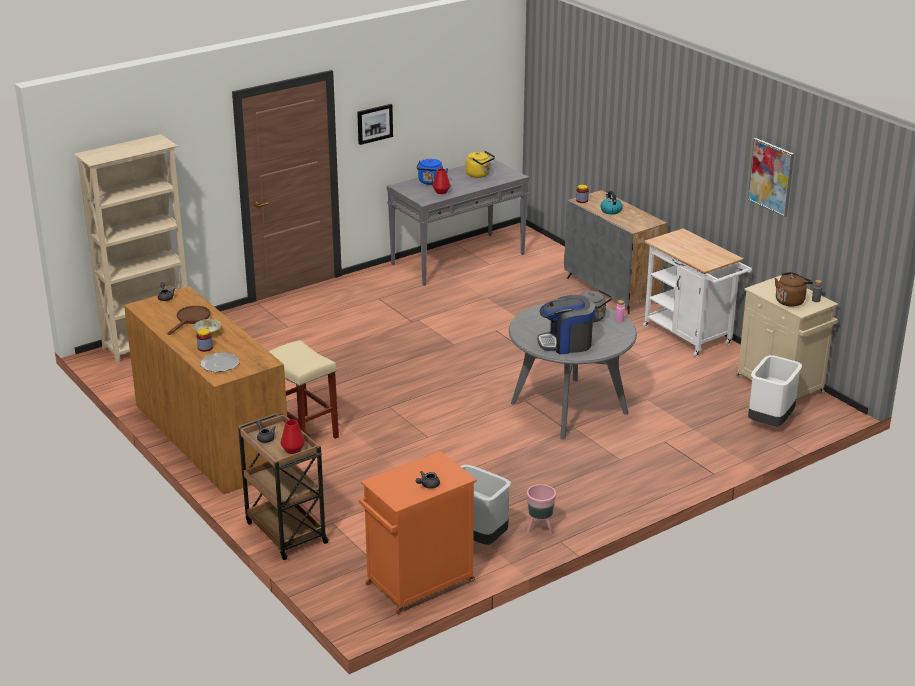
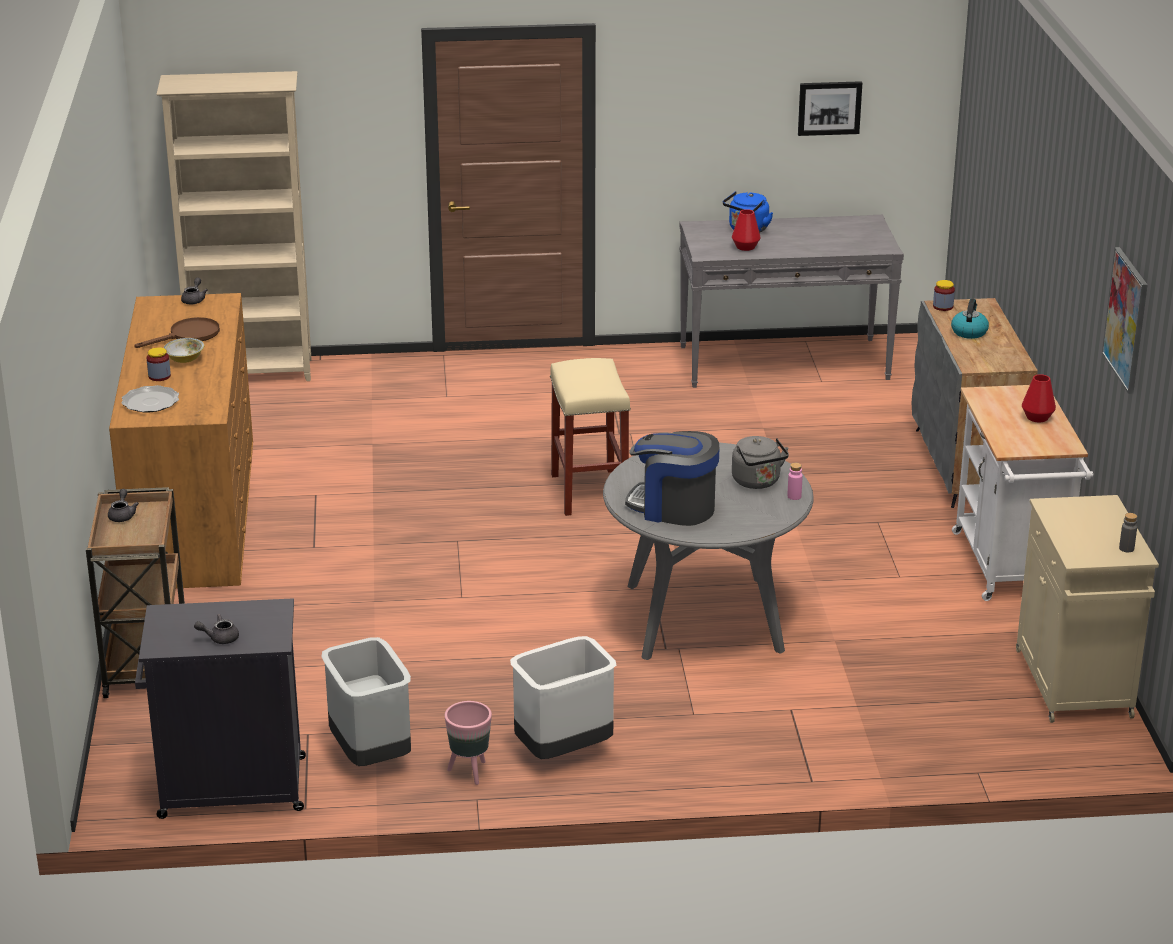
camera: 30 degrees right, 0 degrees up
(293, 450) = (136, 541): red vase -> red vase (1037, 417)
(303, 433) = (309, 542): beige stool -> beige stool (588, 491)
(374, 123) = (666, 120): picture -> picture (829, 107)
(418, 584) = (229, 788): orange cabinet -> black cabinet
(479, 175) = (832, 235): yellow kettle -> none
(771, 422) = (993, 734): white trash can -> white trash can (563, 751)
(790, 301) = (1082, 538): brown kettle -> none

